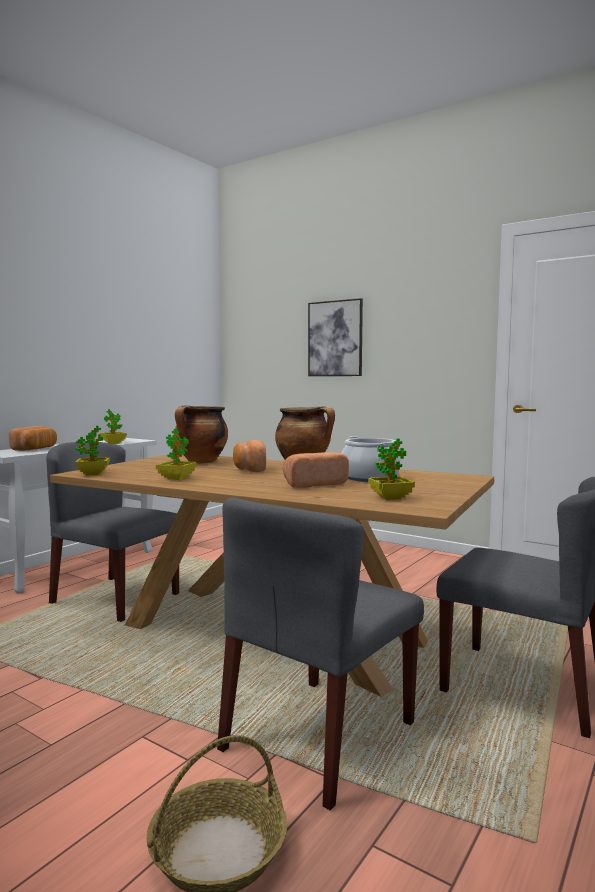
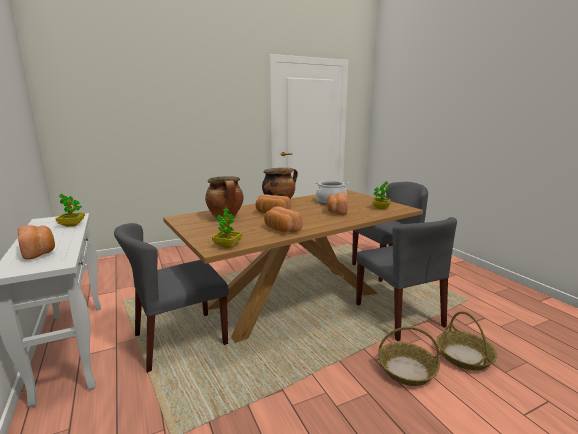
camera: 60 degrees left, 10 degrees up
(127, 773) = (406, 370): none -> basket
(176, 478) = (281, 229): potted plant -> bread
(335, 338) = (165, 113): picture -> none

